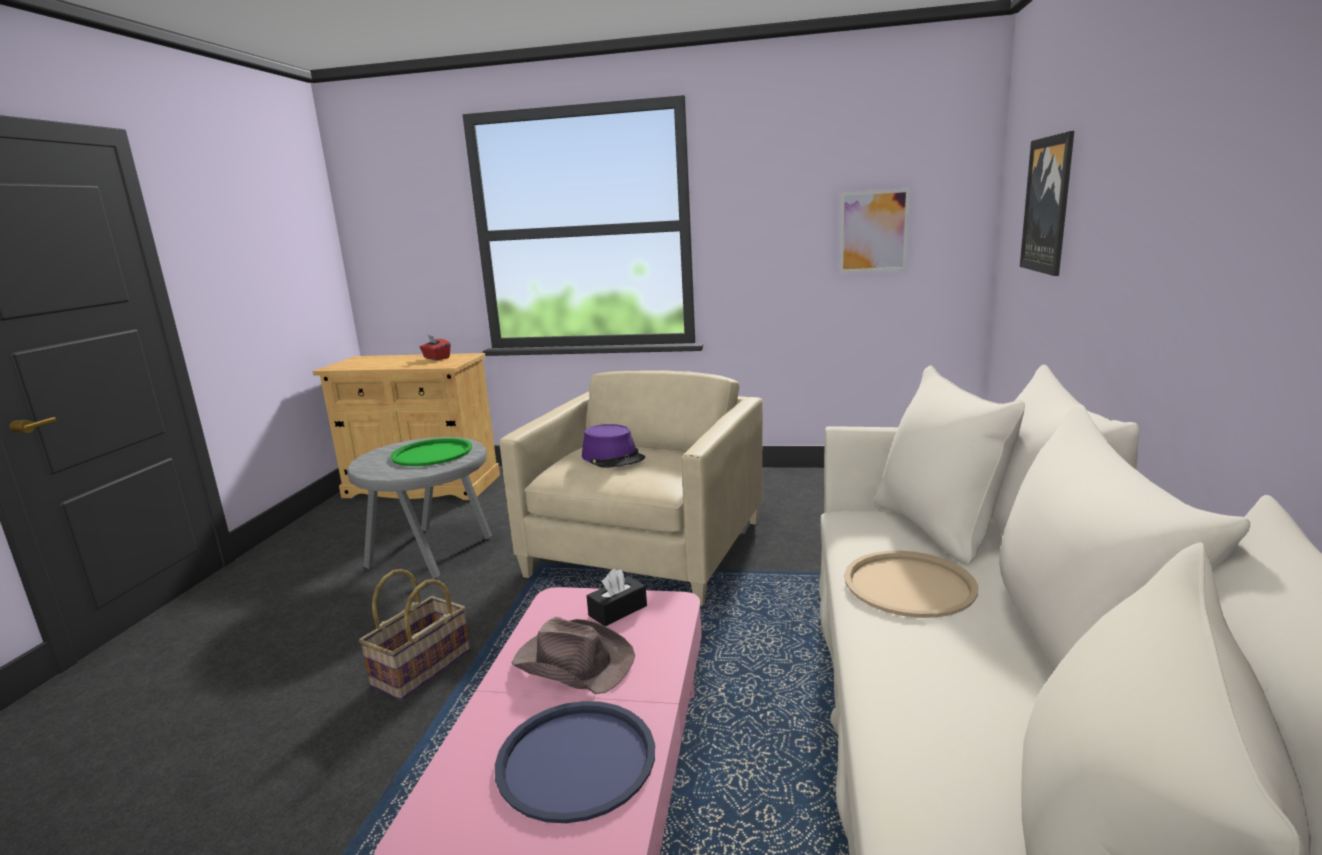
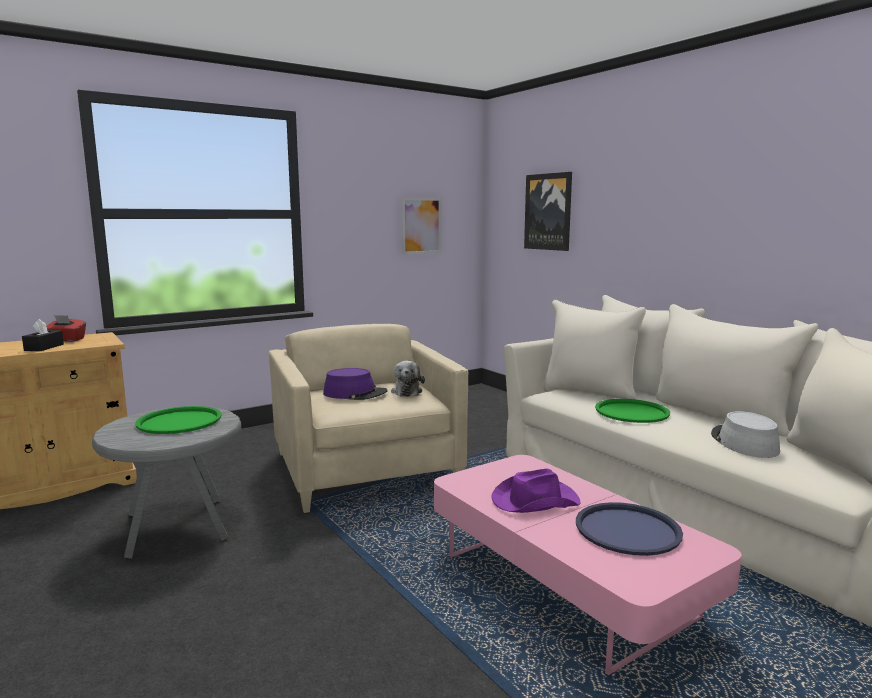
camera: 45 degrees left, 5 degrees down
(422, 669) = (340, 588): basket -> none
(573, 662) = (534, 500): brown hat -> purple hat
(618, 610) = (502, 474): black tissue box -> black tissue box (44, 347)
(669, 467) = (407, 391): none -> plush toy
(909, 585) = (631, 412): beige tray -> green tray
(974, 719) = (743, 443): none -> grey hat

